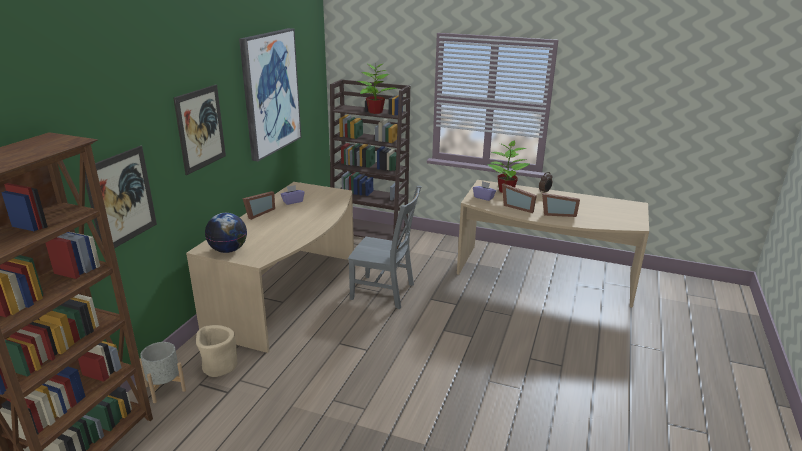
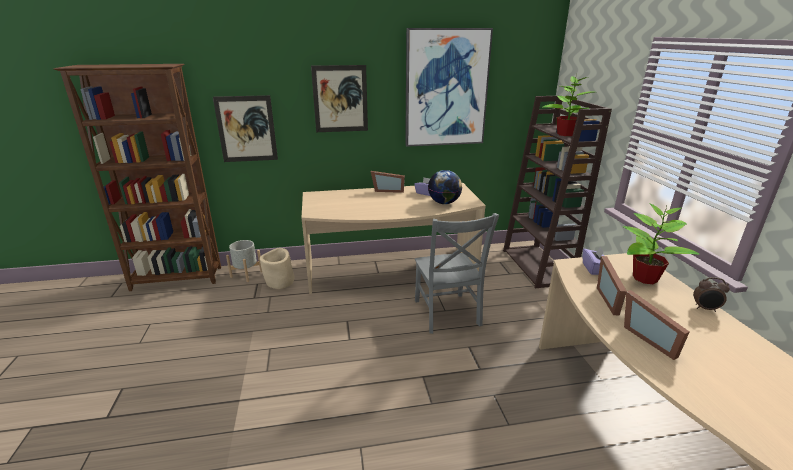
camera: 60 degrees right, 0 degrees up
(228, 250) = (318, 201): globe -> globe (444, 203)

